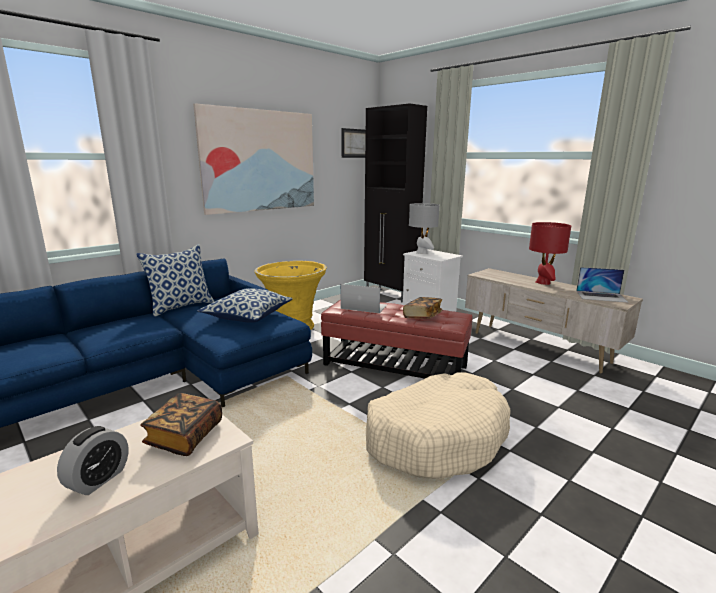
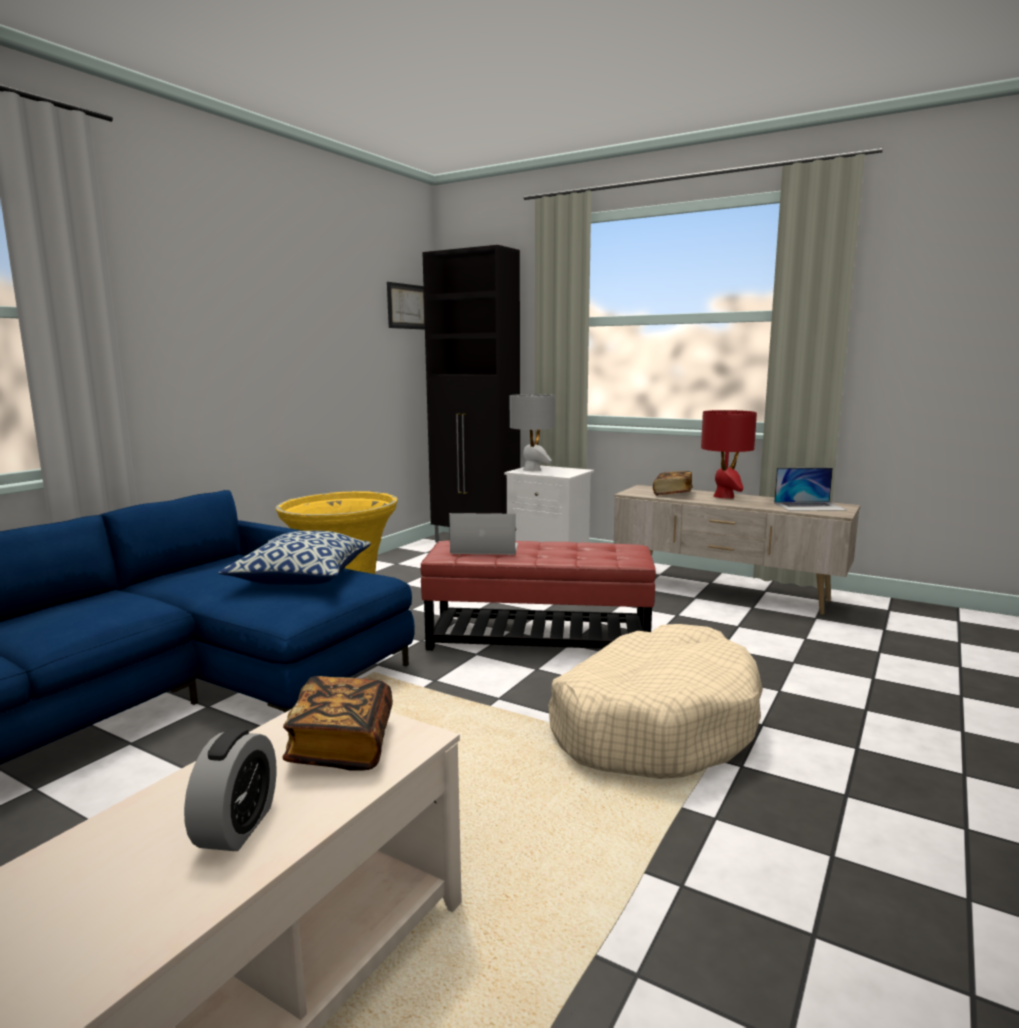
camera: 15 degrees left, 5 degrees down
(181, 307) = (165, 575): pillow -> none
(259, 161) = (269, 329): picture -> none
(422, 316) = (581, 553): book -> book (672, 494)

